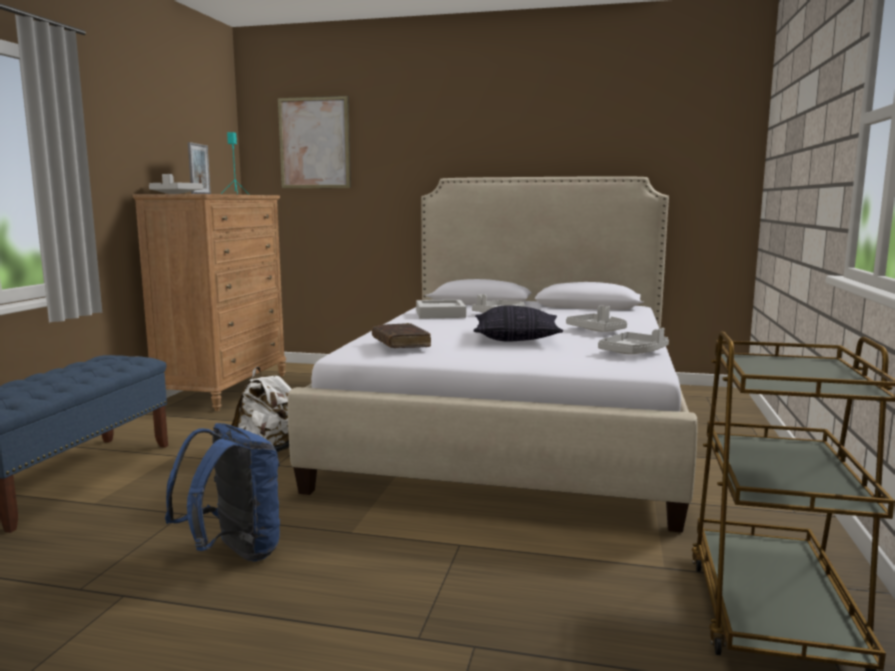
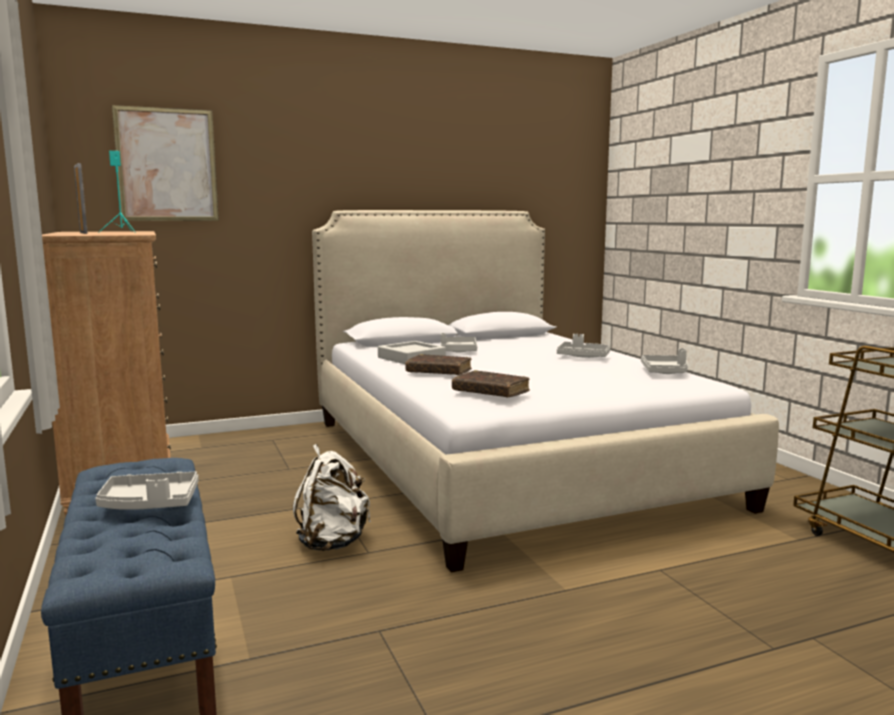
camera: 35 degrees left, 0 degrees up
(174, 194) = (75, 234): grey tray -> grey tray (150, 504)
(233, 553) = (510, 646): blue backpack -> none
(422, 326) = (438, 372): none -> brown book
(516, 339) = (551, 373): pillow -> none

